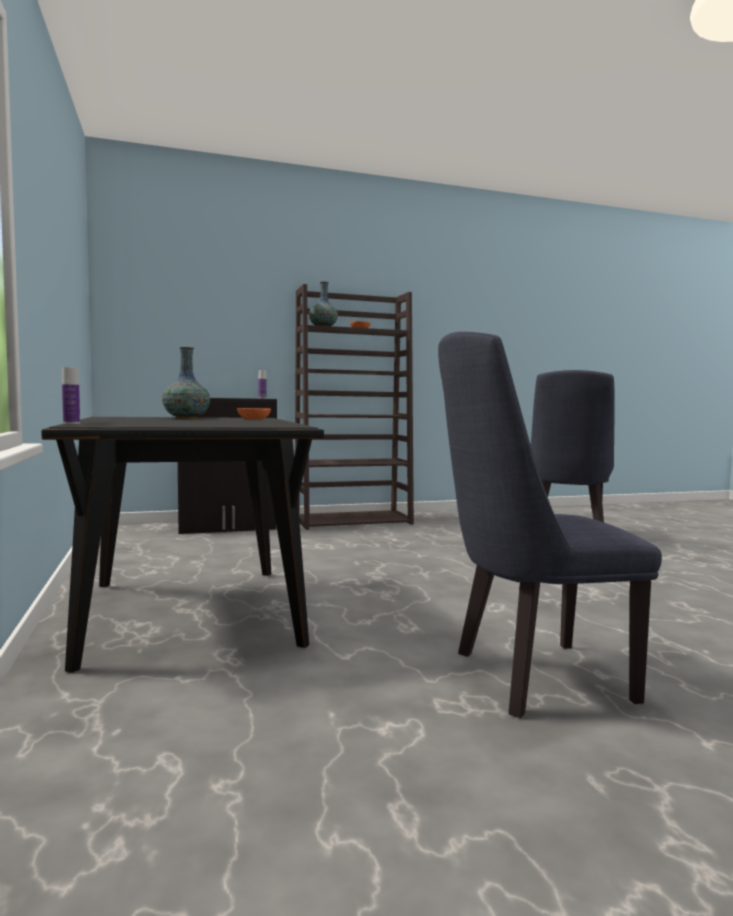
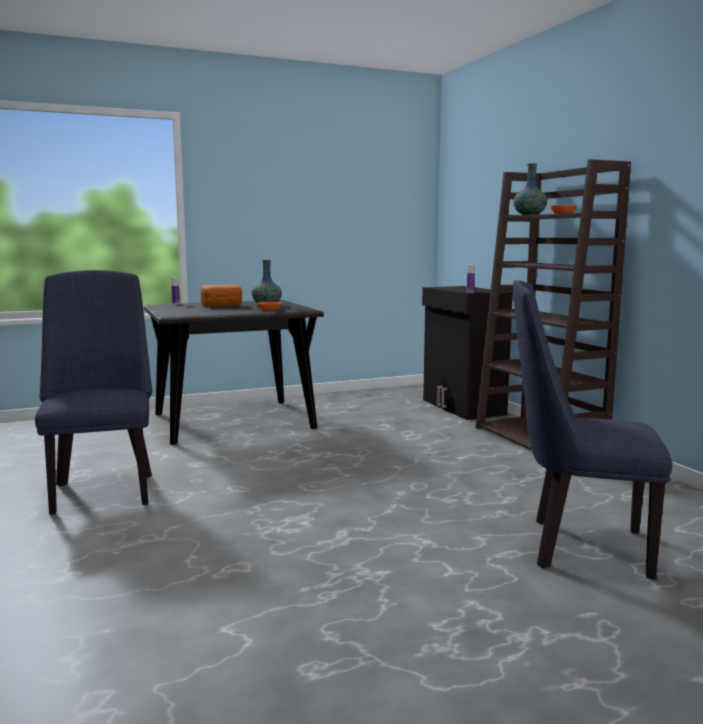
camera: 85 degrees right, 5 degrees up
(171, 421) = (222, 306): none -> bread

